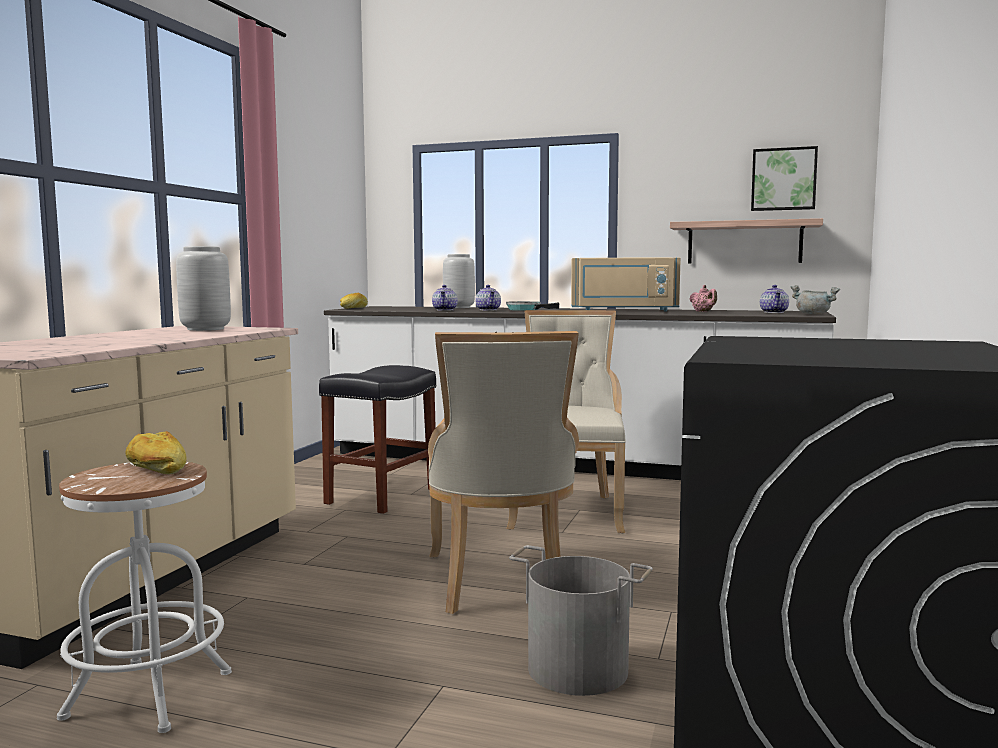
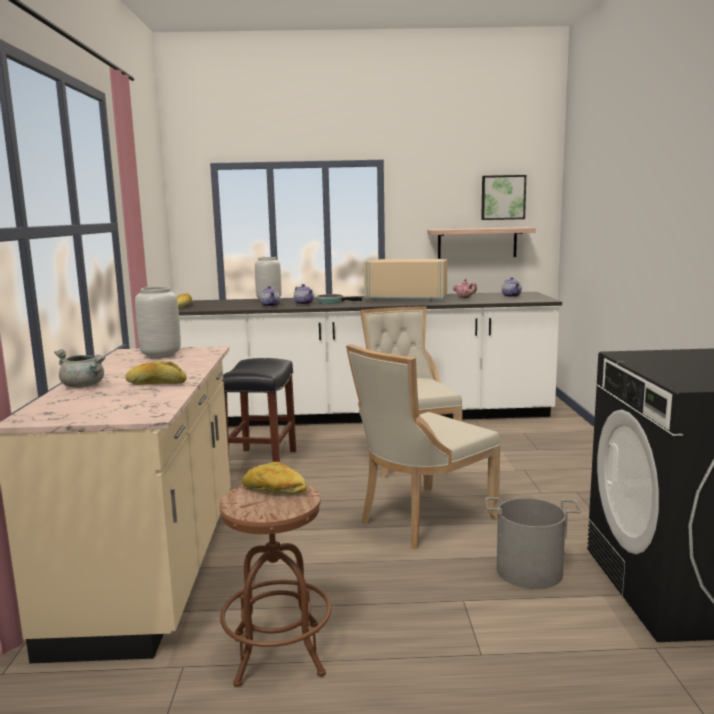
camera: 20 degrees left, 5 degrees up
(122, 341) = (156, 384): none -> bread
(149, 695) = (278, 653): white stool -> brown stool
(500, 583) = (421, 520): beige chair -> beige chair turned 75 degrees clockwise
(623, 310) = (406, 299): beige microwave -> beige microwave turned 150 degrees counterclockwise
(814, 314) = (541, 298): grey cooking pot -> grey cooking pot (84, 386)

